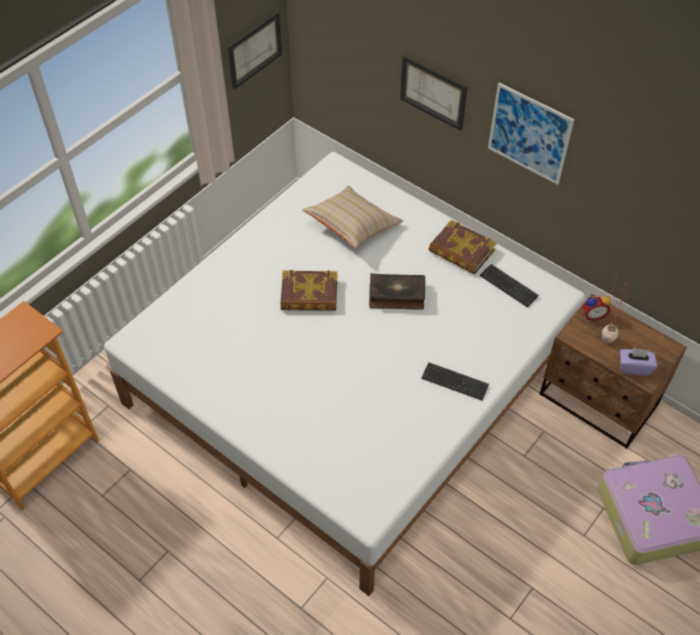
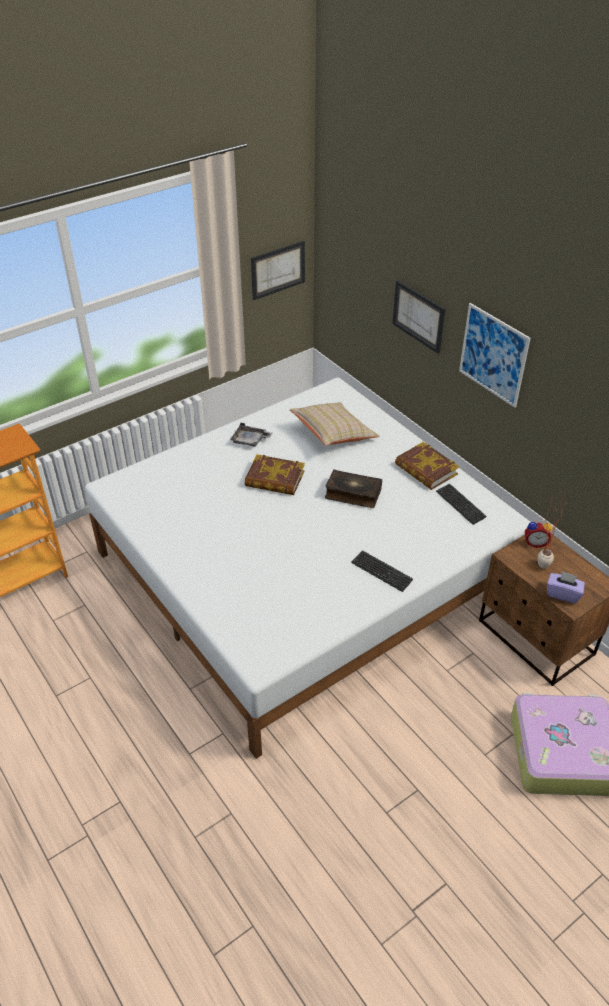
camera: 15 degrees right, 10 degrees down
(266, 251) = (250, 440): none -> grey tray

